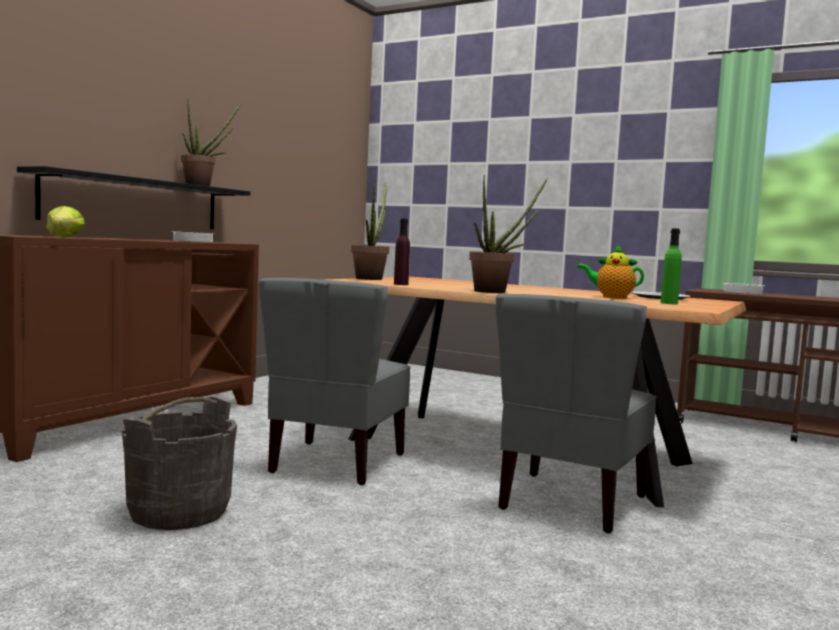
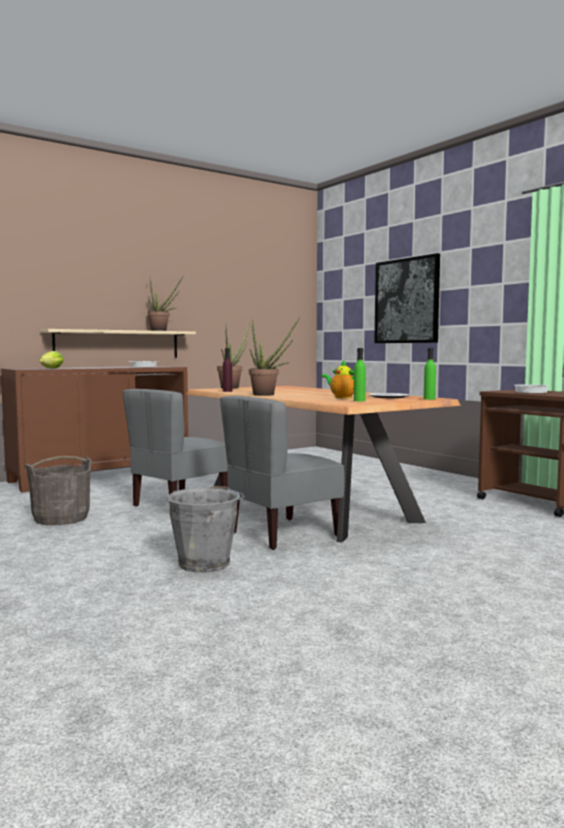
camera: 25 degrees right, 0 degrees up
(135, 202) = (118, 344): black shelf -> beige shelf
(519, 172) = (406, 301): none -> picture
(565, 575) = (205, 563): none -> grey bucket
(721, 301) = (429, 399): none -> green bottle

